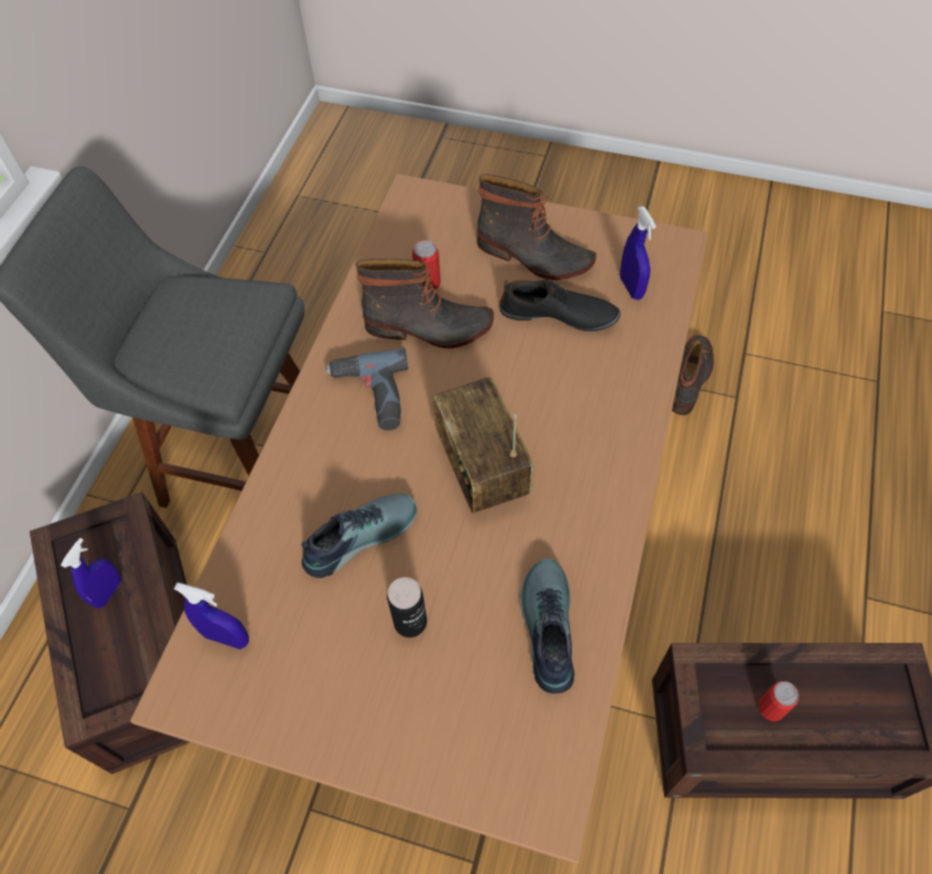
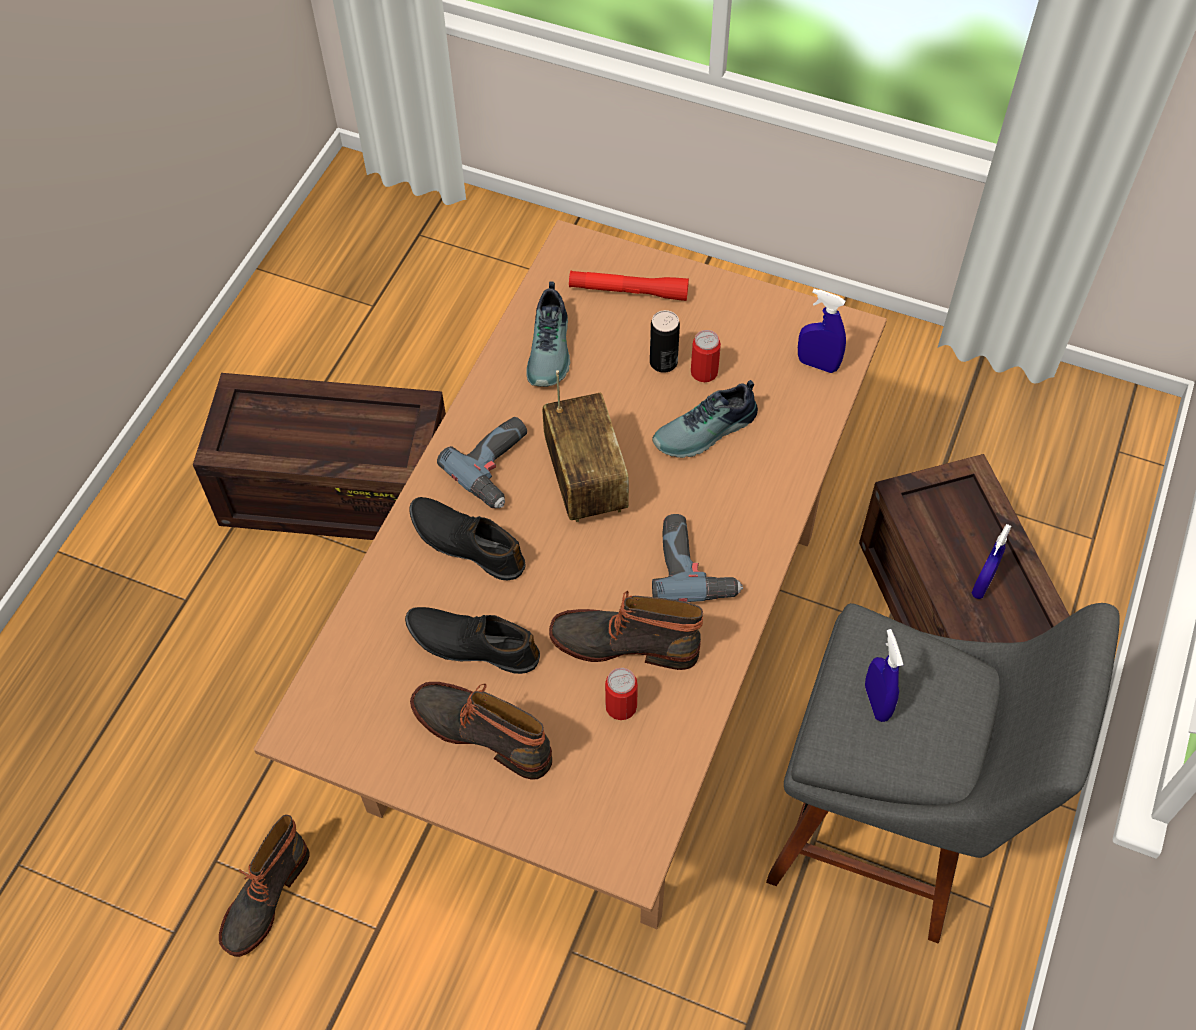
camera: 175 degrees left, 0 degrees up
(462, 730) = (628, 291): none -> red flashlight
(573, 474) = (499, 467): none -> power drill
(585, 397) = (467, 542): none -> black shoe
(631, 287) = (377, 673): blue spray bottle -> blue spray bottle (876, 702)
(771, 708) = (351, 432): can -> can (704, 372)

